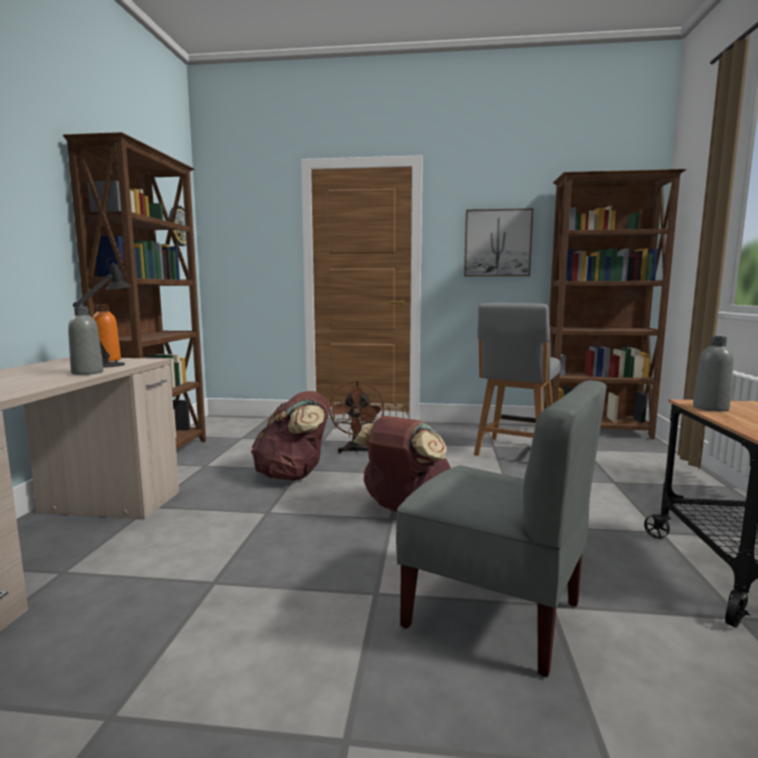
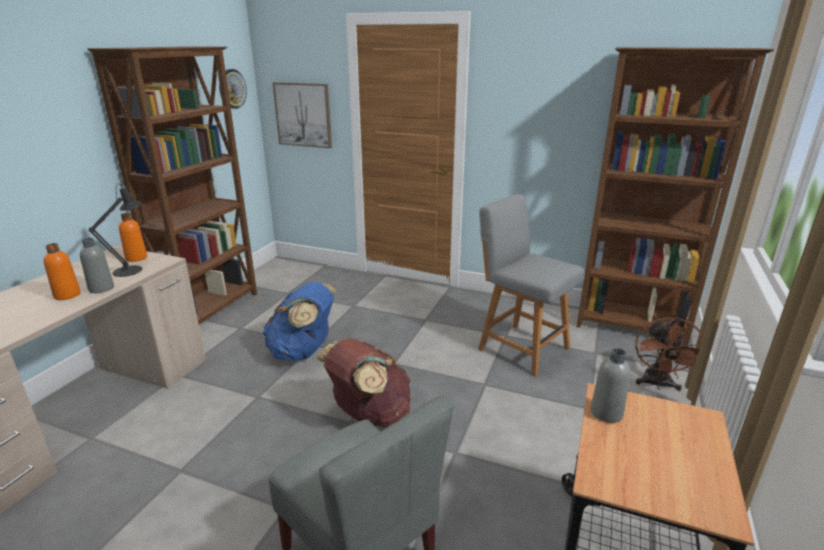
camera: 15 degrees right, 15 degrees up
(45, 377) = (67, 295): none -> orange bottle
(294, 475) = (303, 352): brown backpack -> blue backpack
(357, 451) = (374, 325): brown fan -> brown fan (657, 384)
(497, 243) = (547, 115): picture -> picture (303, 115)
(515, 452) = (521, 347): grey chair -> grey chair turned 90 degrees clockwise

